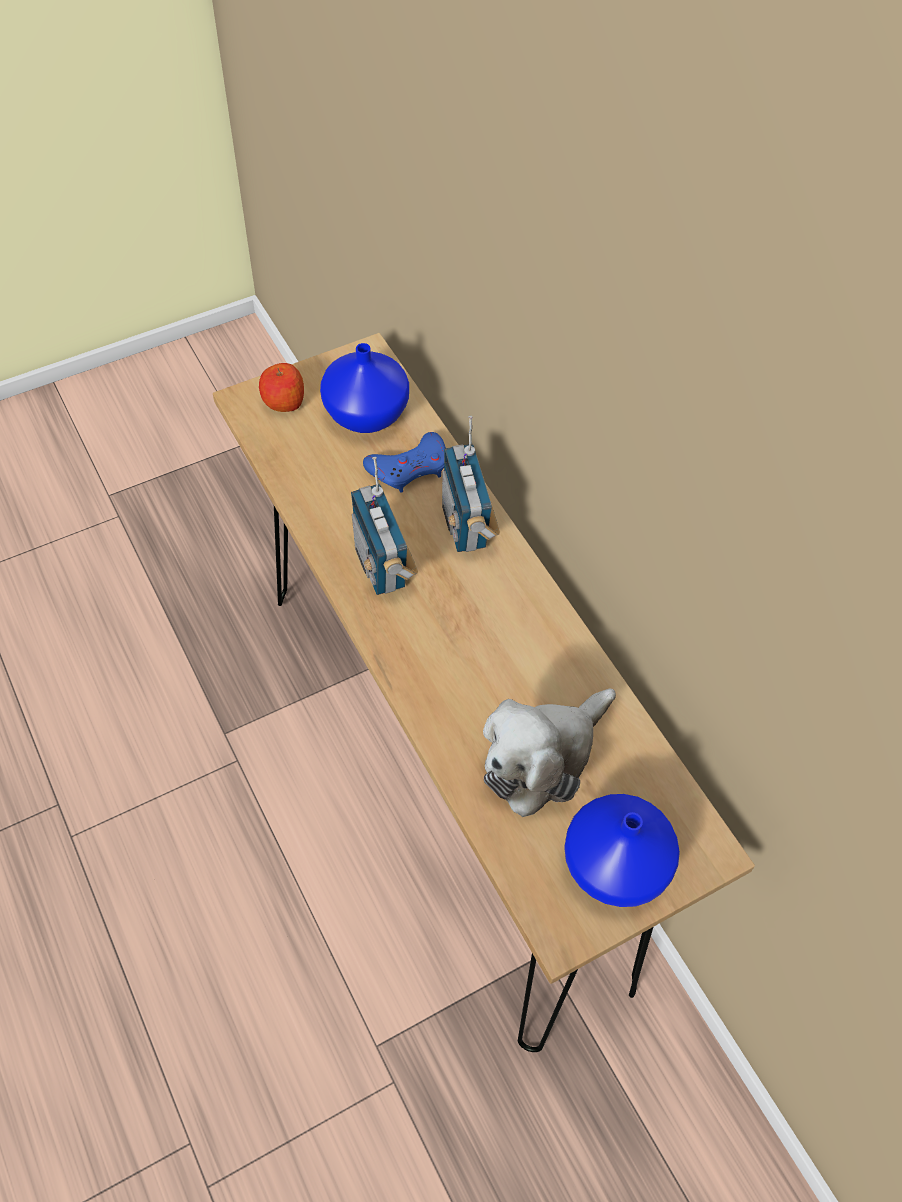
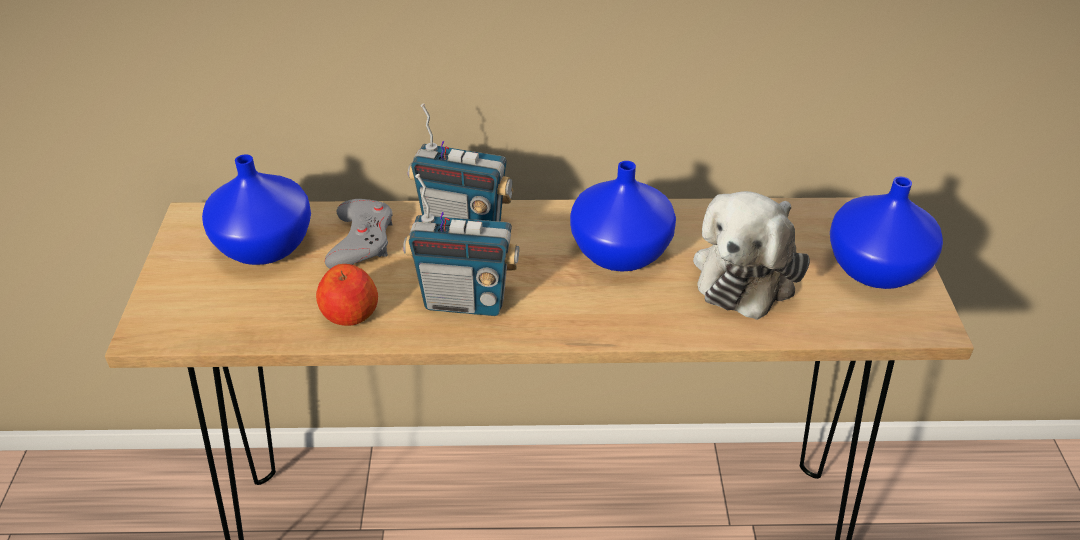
camera: 60 degrees left, 15 degrees down
(283, 401) = (182, 301): apple -> apple (350, 314)
(409, 467) = (361, 240): blue game controller -> grey game controller
(505, 651) = (621, 254): none -> blue vase
(542, 757) = (748, 272): plush toy -> plush toy turned 45 degrees clockwise

